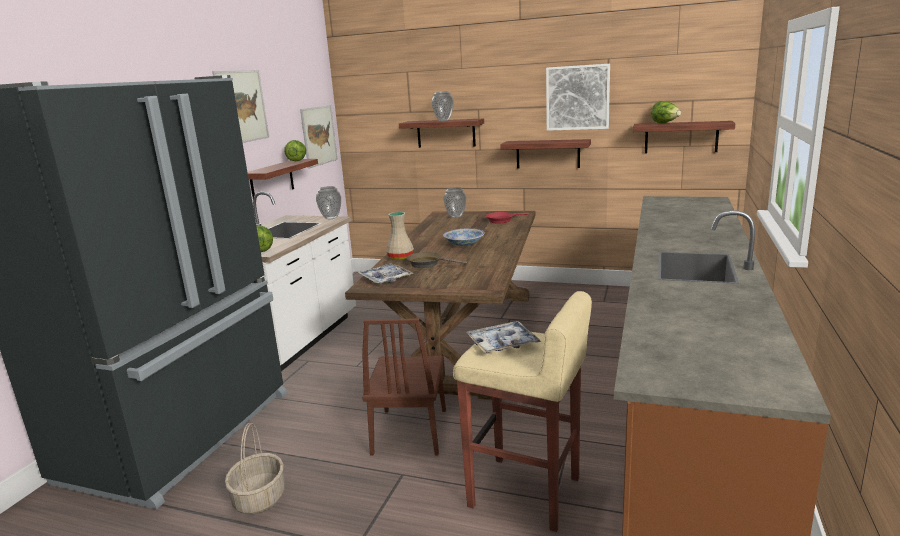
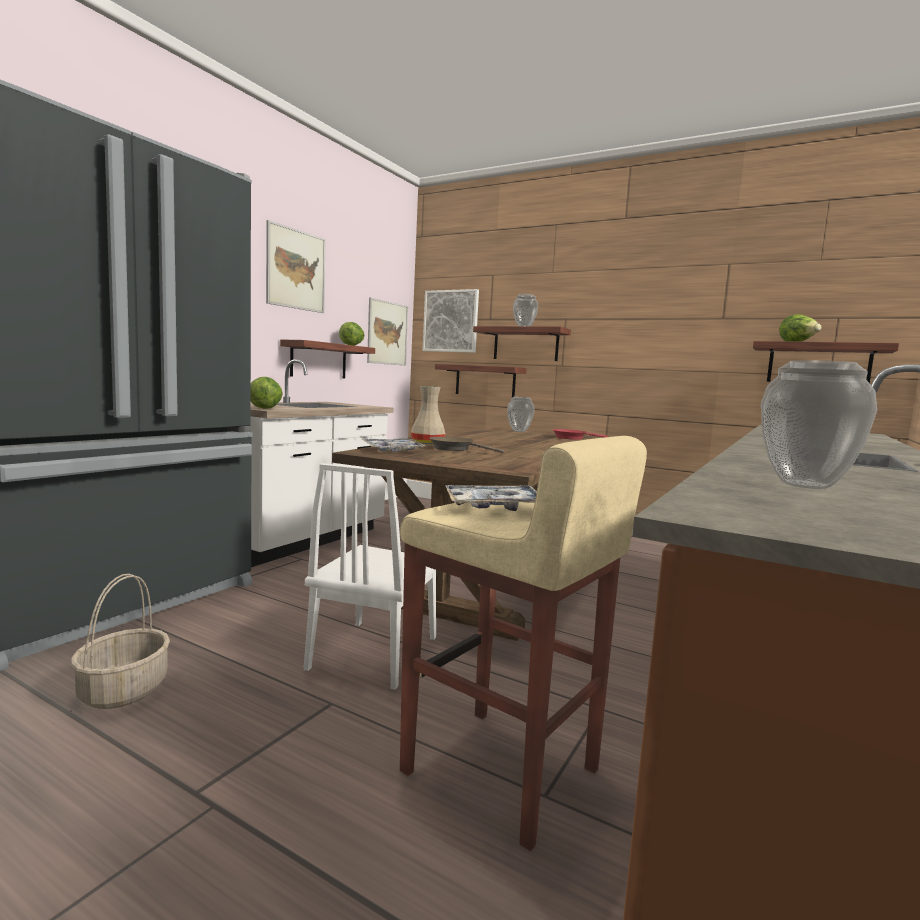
camera: 10 degrees right, 10 degrees down
(331, 218) = (371, 406): vase -> vase (807, 486)
(410, 431) = (374, 652): brown chair -> white chair
(464, 244) = (512, 444): bowl -> none
(547, 154) = (642, 375): shelf -> shelf (485, 381)
(577, 97) = (685, 309): picture -> picture (451, 321)

